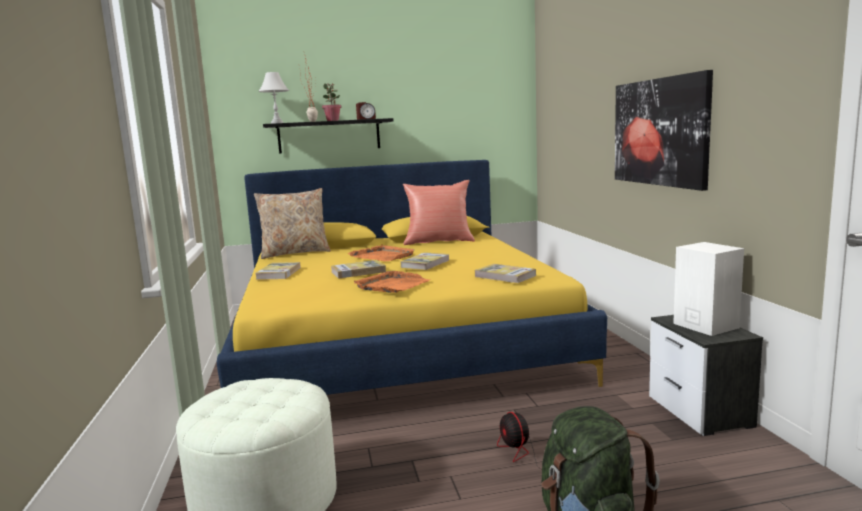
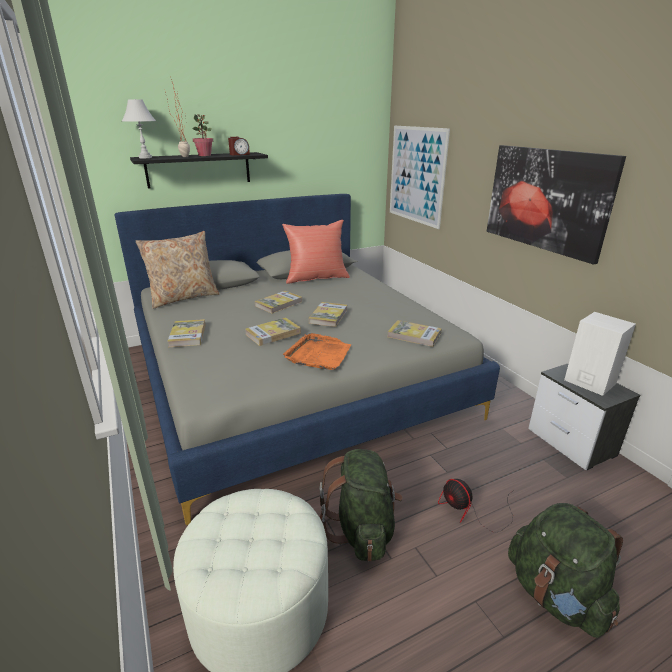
camera: 15 degrees left, 15 degrees up
(382, 256) = (279, 304): orange tray -> book
(398, 343) = (293, 378): yellow bed -> grey bed
(401, 457) = (362, 529): none -> green backpack
(558, 135) = (416, 175): none -> picture

